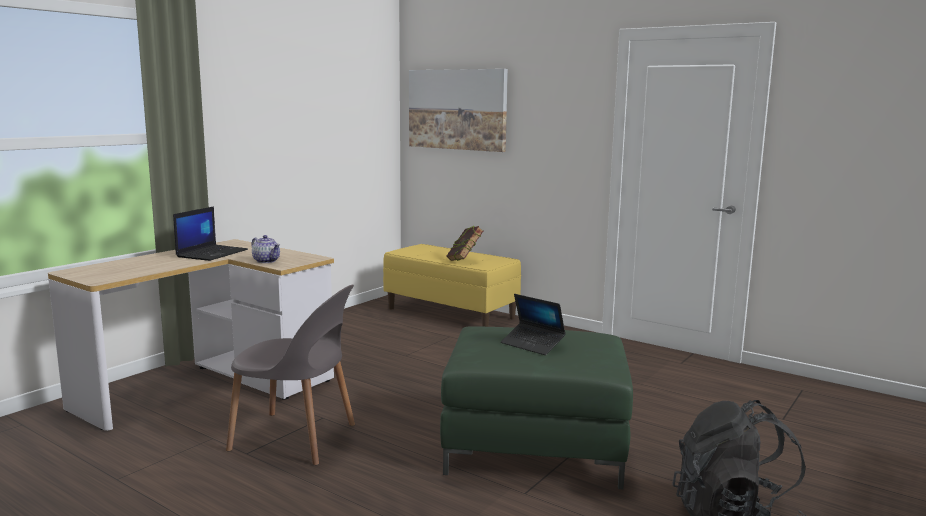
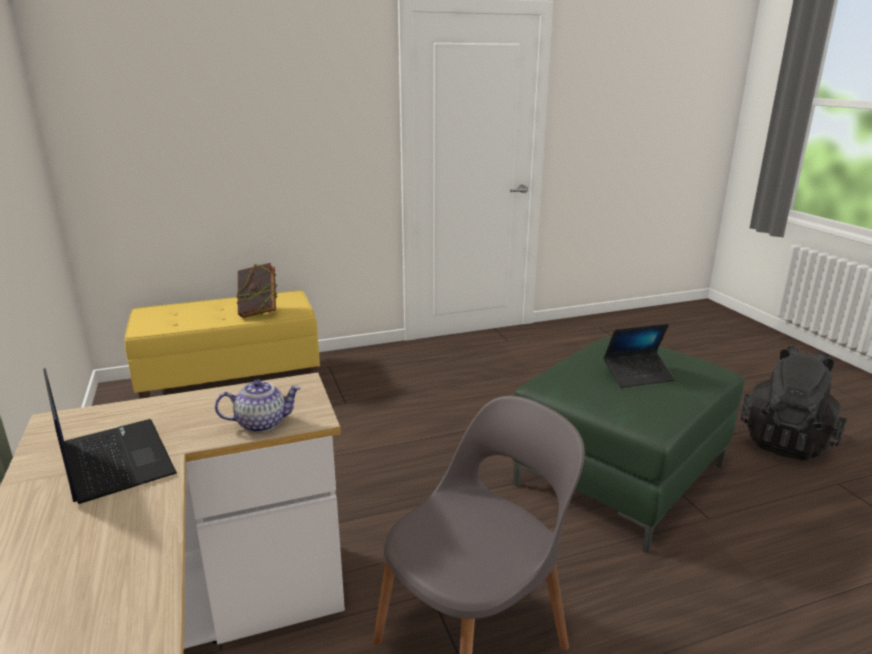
camera: 55 degrees left, 10 degrees up
(457, 109) = (162, 103): picture -> none

